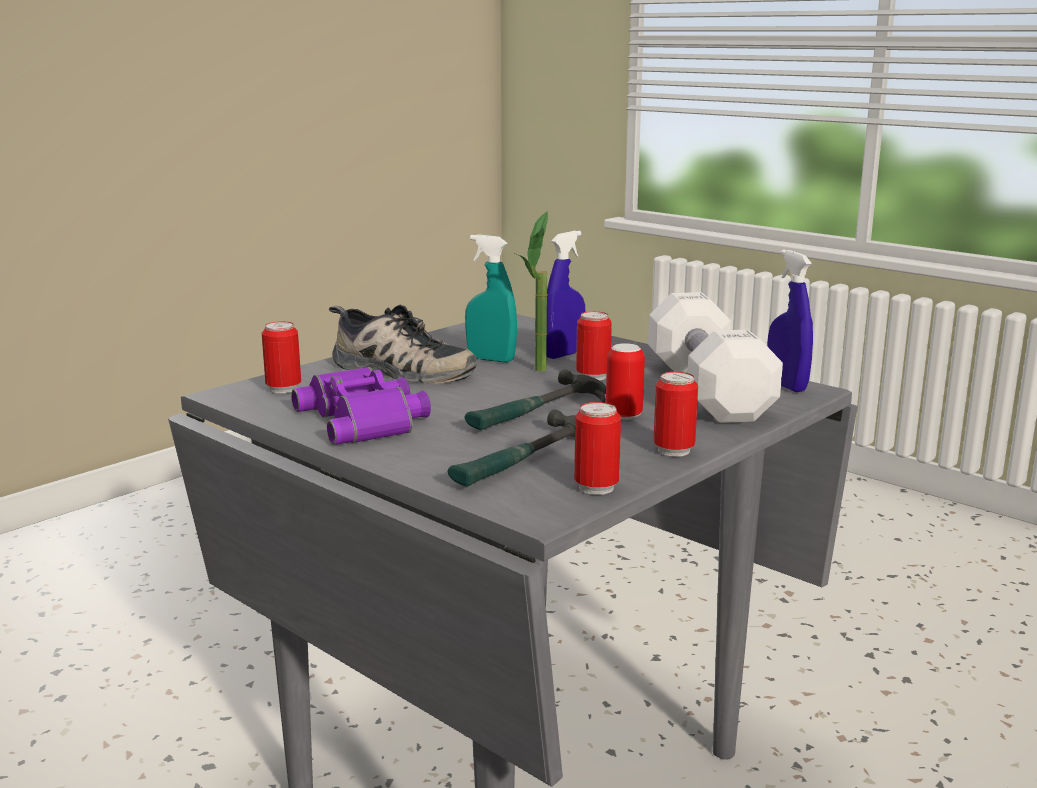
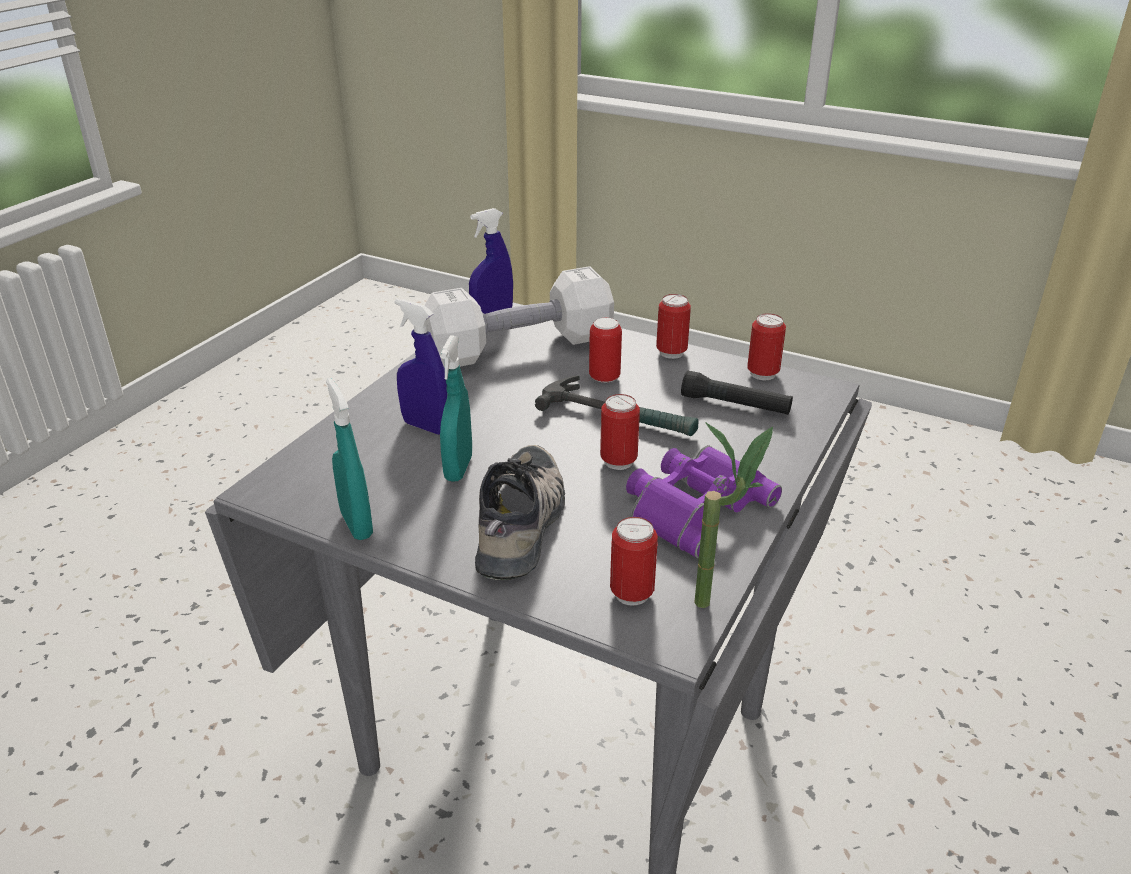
camera: 105 degrees left, 15 degrees up
(442, 335) = (356, 524): none -> turquoise spray bottle
(528, 461) = (735, 405): hammer -> black flashlight
(538, 373) = (500, 432): potted plant -> potted plant (718, 602)
(593, 377) = (500, 402): can -> can (618, 461)

